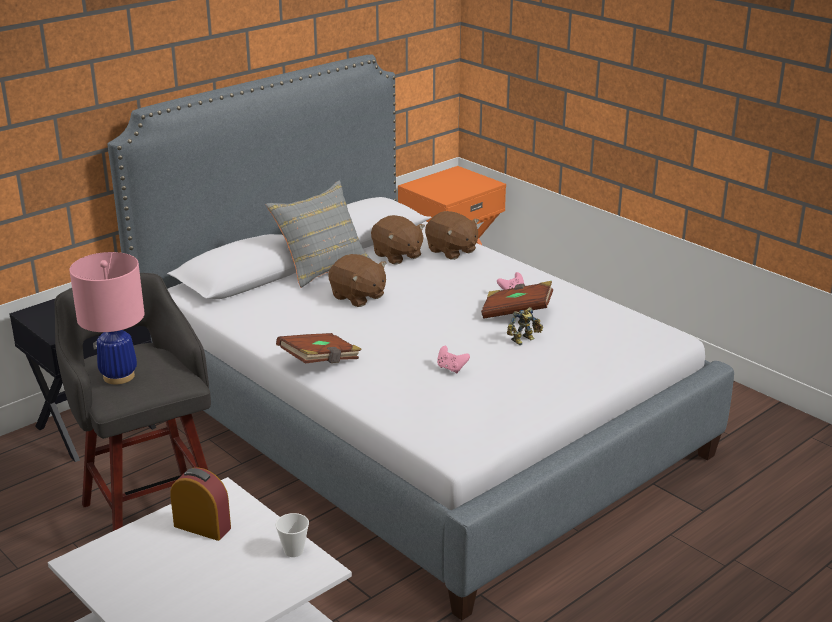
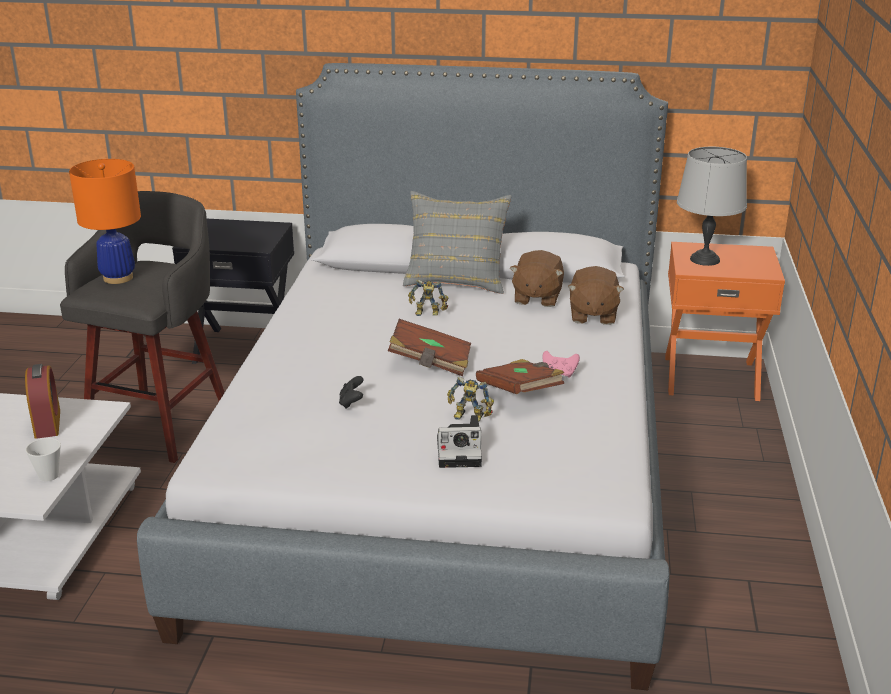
camera: 50 degrees right, 0 degrees up
(119, 376) = (118, 278): pink table lamp -> orange table lamp
(320, 362) = (286, 345): brown book -> brown book (430, 363)
(358, 297) = (428, 314): brown plush toy -> toy robot
(441, 189) = (704, 259): none -> grey table lamp
(451, 368) = (351, 403): pink game controller -> black game controller
(563, 359) = (461, 452): none -> camera

